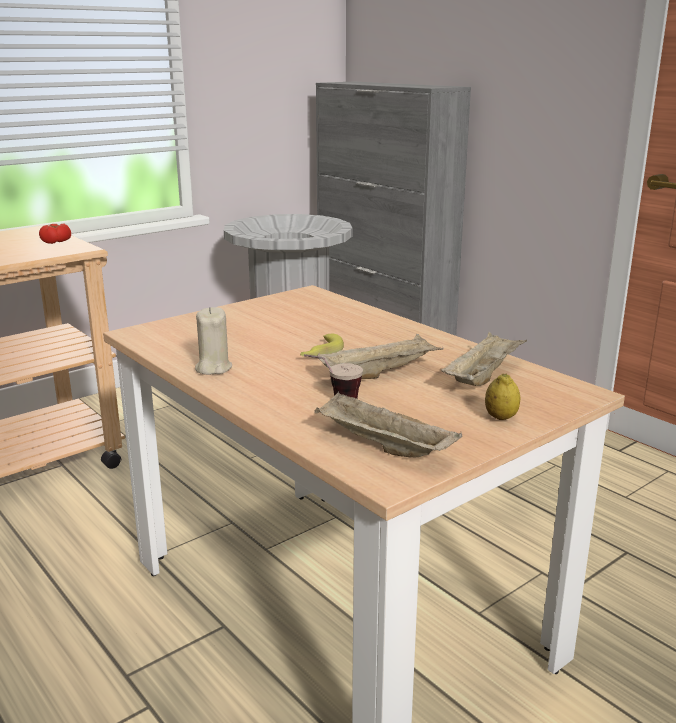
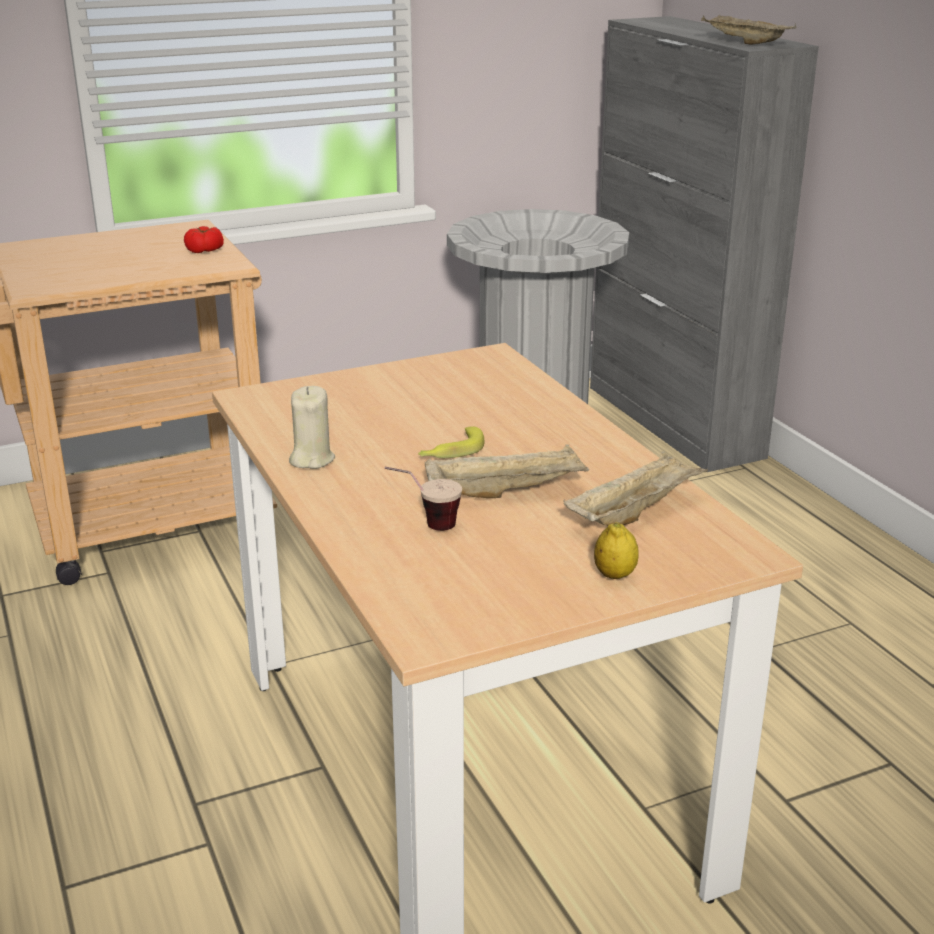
camera: 15 degrees right, 5 degrees up
(381, 446) = (444, 594): beige tray -> beige tray (743, 42)

